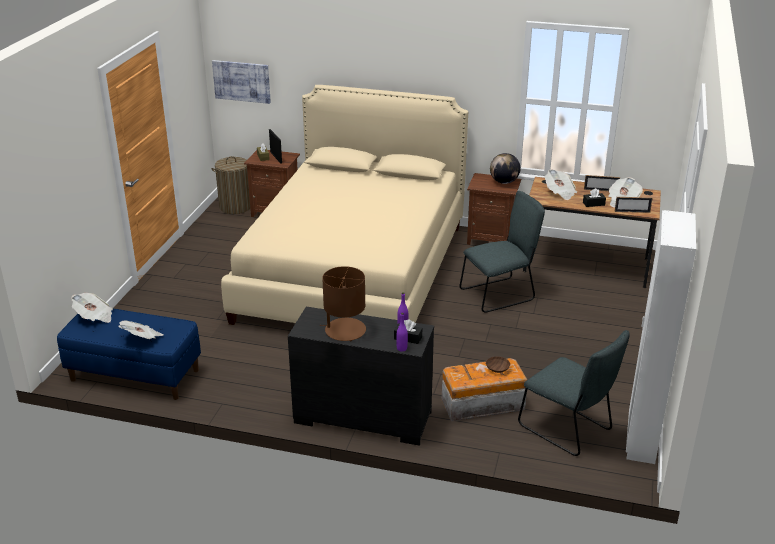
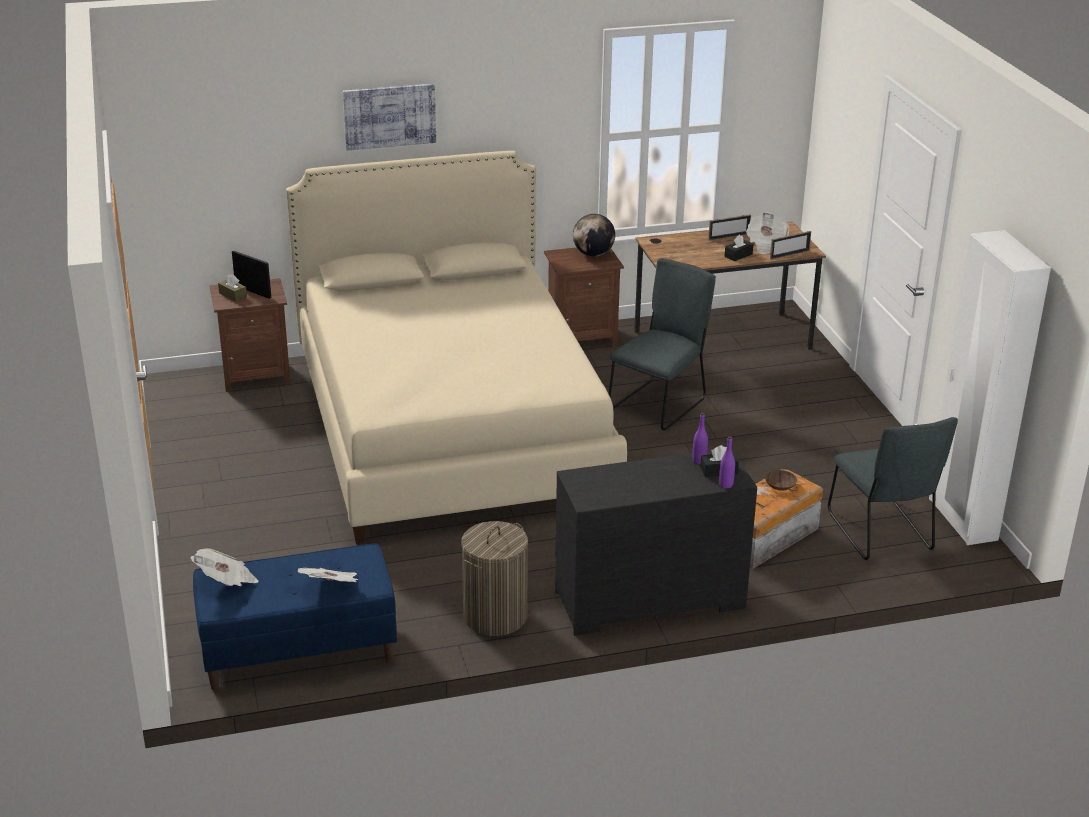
camera: 30 degrees left, 0 degrees up
(235, 207) = (187, 383): laundry basket -> laundry basket (495, 616)
(241, 81) = (179, 186): picture -> picture (389, 116)
(344, 330) = (637, 484): brown table lamp -> none
(560, 193) = (686, 251): newspaper -> none
(568, 429) = (882, 534): grey chair -> grey chair turned 60 degrees clockwise

